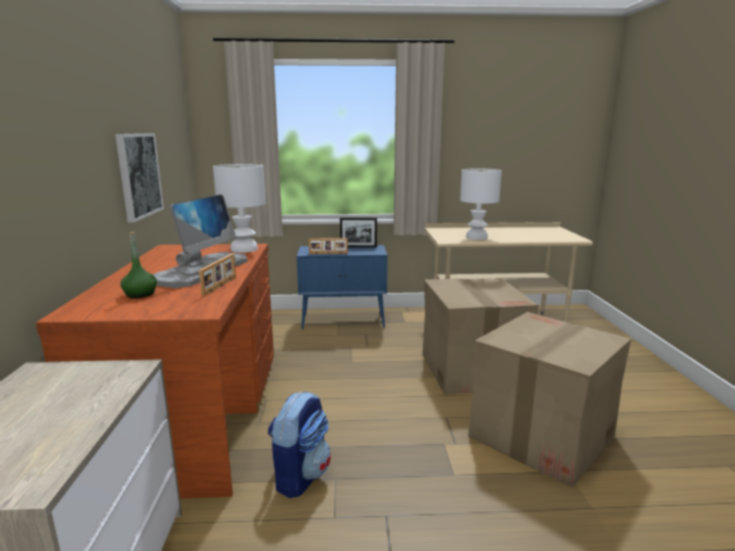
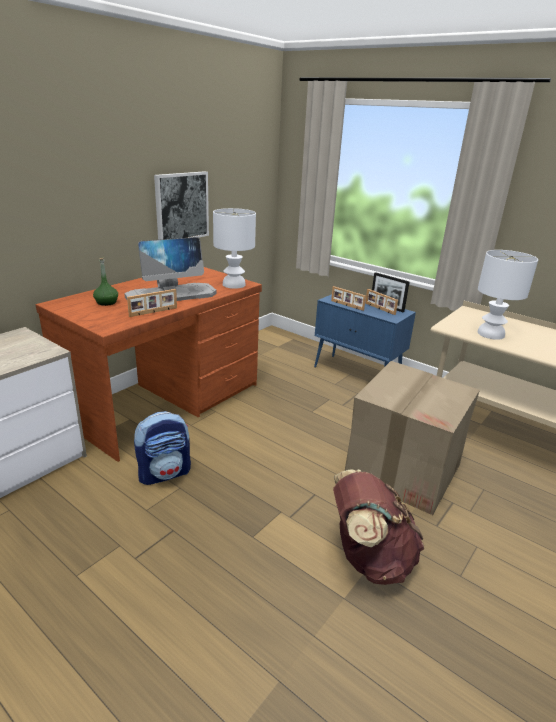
camera: 40 degrees right, 10 degrees up
(356, 249) = (379, 309): none -> picture frame
(541, 436) = (369, 558): cardboard box -> brown backpack

